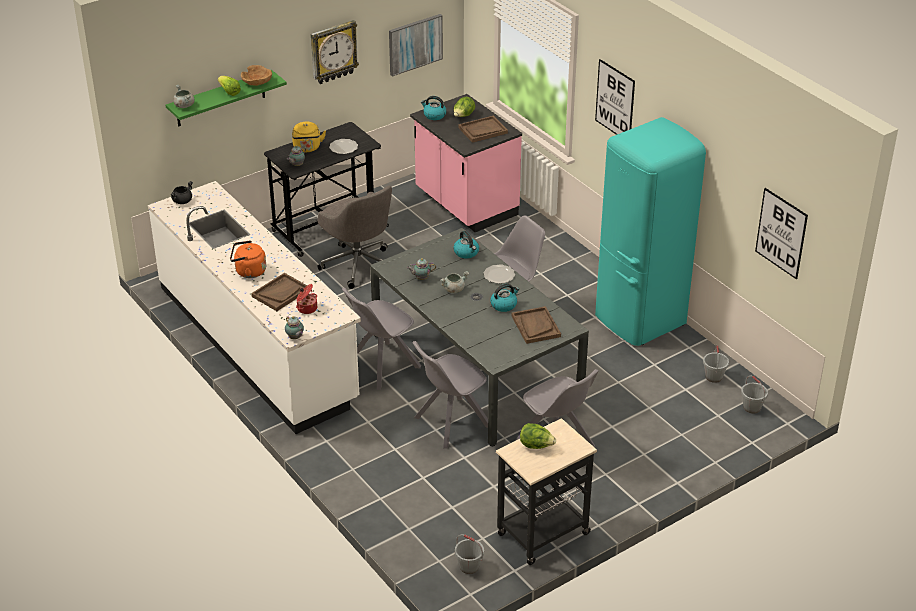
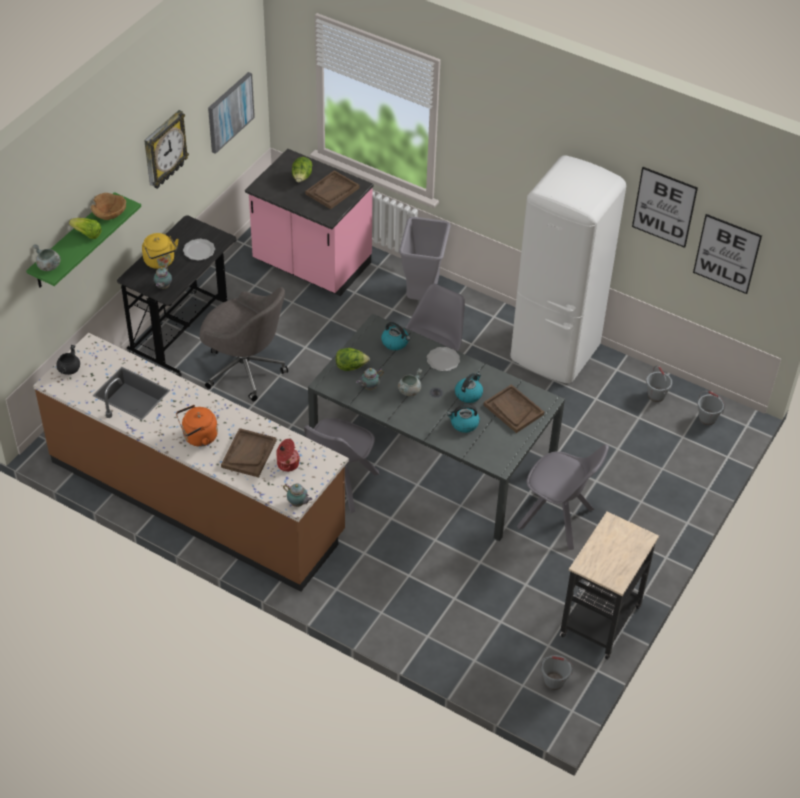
camera: 25 degrees left, 10 degrees up
(257, 343) = (197, 497): white counter -> brown counter
(434, 115) = (271, 185): kettle -> kettle (464, 424)
(450, 423) = (445, 527): grey chair -> none
(536, 446) = (603, 550): lettuce -> lettuce (351, 367)
(546, 249) = (421, 295): none -> grey trash can
(615, 101) = (497, 142): picture -> picture (664, 207)
(638, 320) = (553, 353): turquoise fridge -> white fridge

